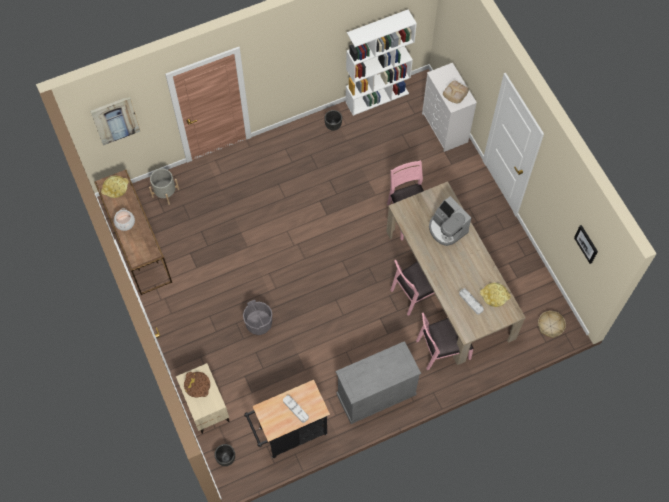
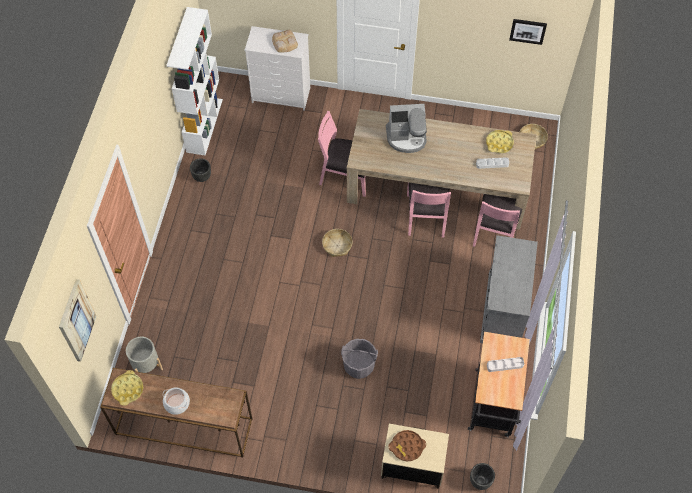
camera: 55 degrees left, 5 degrees down
(345, 248) = (337, 245): none -> basket

